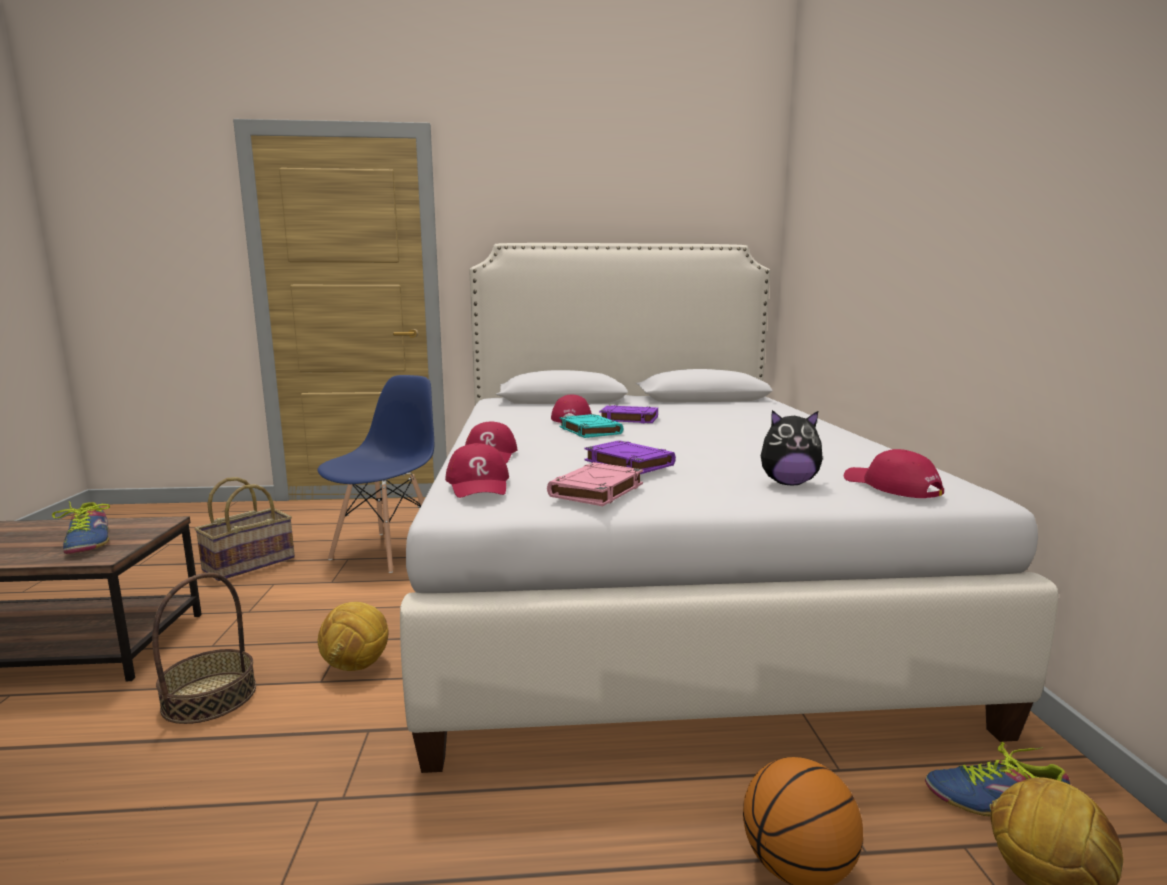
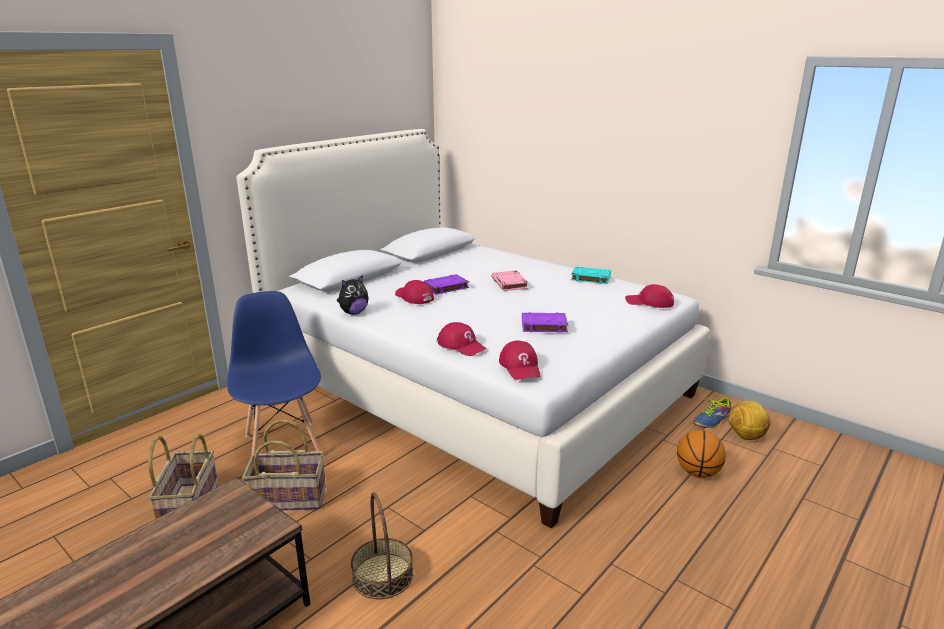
camera: 45 degrees left, 10 degrees up
(88, 541) = (224, 528): shoe -> none
(306, 591) = (289, 497): none -> basket
(356, 666) = (426, 512): football -> none
(479, 484) = (520, 367): red cap -> red cap turned 45 degrees clockwise
(589, 430) = (455, 306): turquoise book -> turquoise book (590, 278)
(596, 491) = (575, 349): pink book -> pink book (510, 284)
(788, 483) = (618, 314): plush toy -> plush toy (353, 313)

